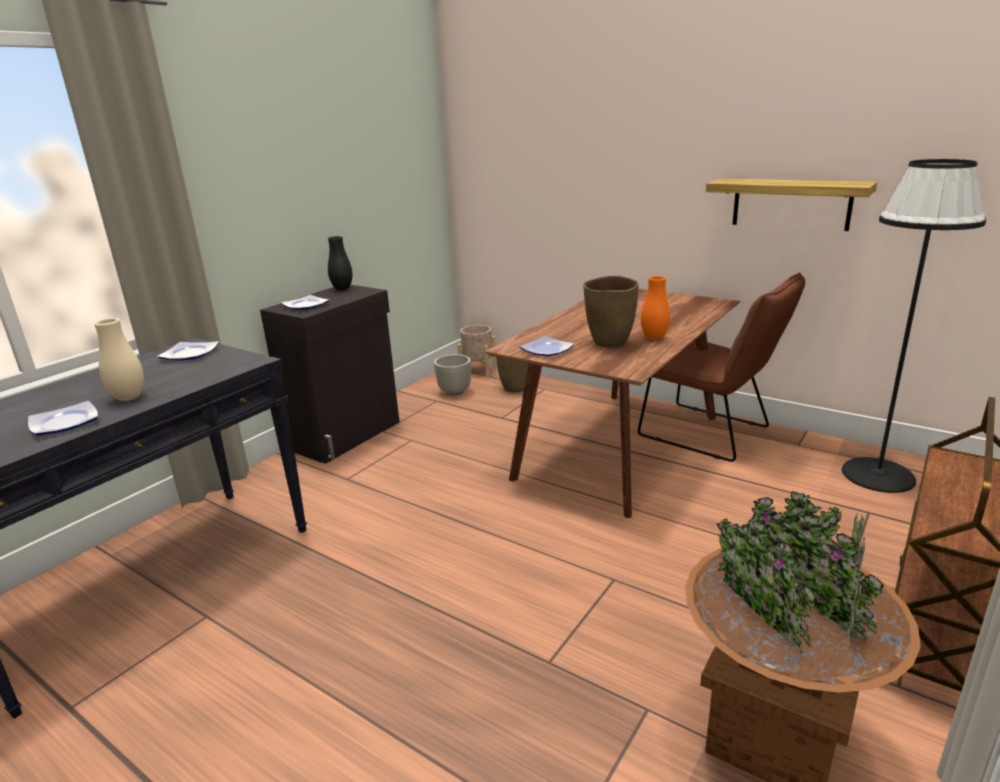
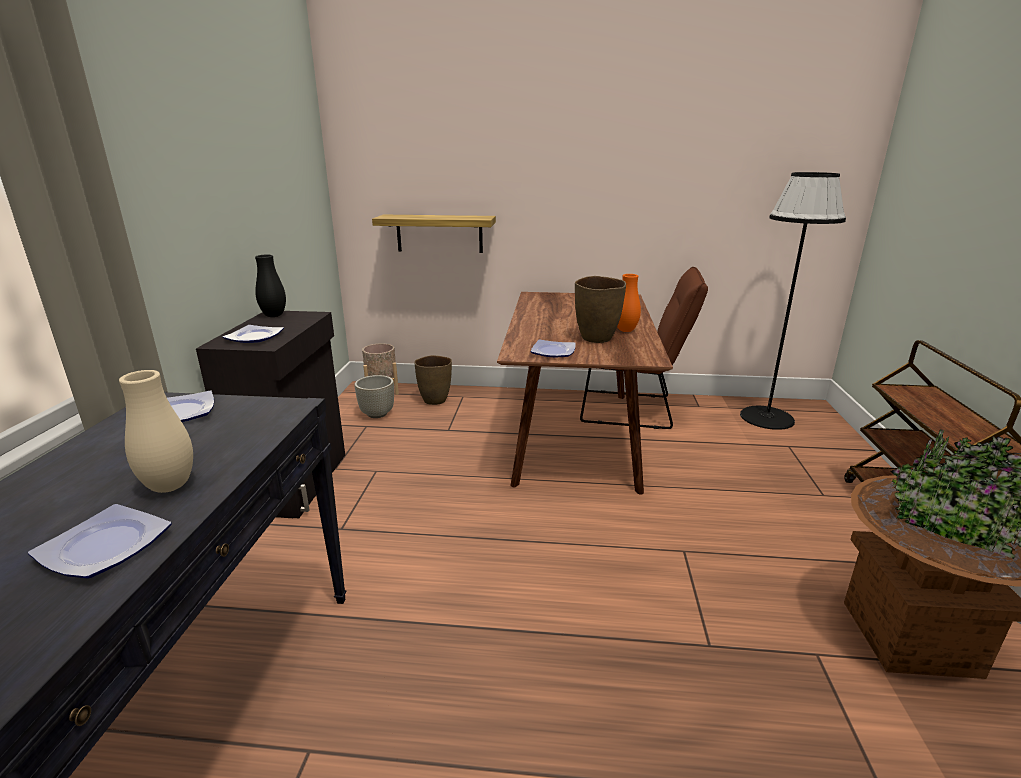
camera: 30 degrees left, 0 degrees up
(791, 204) = (680, 211): shelf -> shelf (439, 233)

